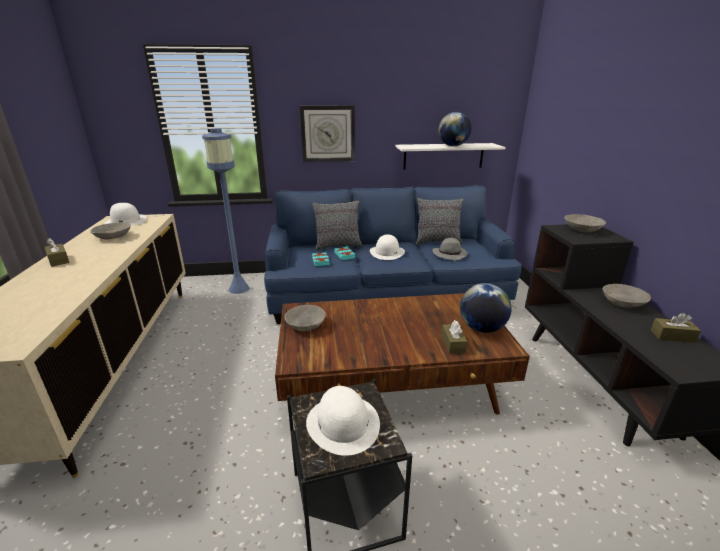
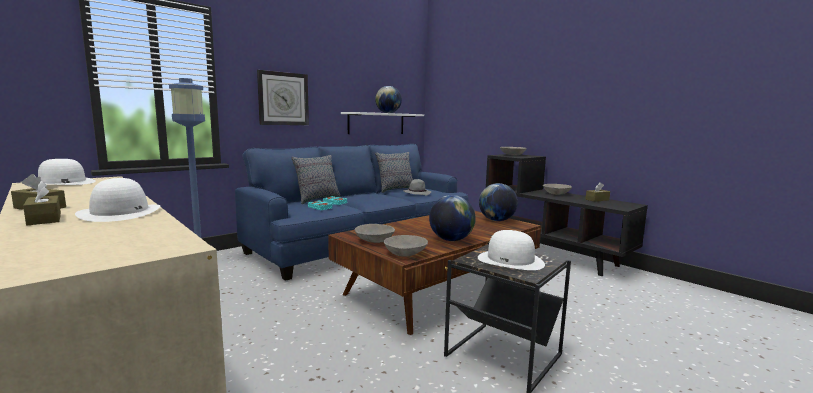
camera: 35 degrees left, 15 degrees down
(114, 237) = (81, 191): grey bowl -> grey bowl (405, 253)
(376, 349) = (451, 240): none -> globe
(387, 252) = (369, 197): white hat -> white hat (120, 213)
(453, 344) = (493, 229): brown tissue box -> brown tissue box (44, 219)

